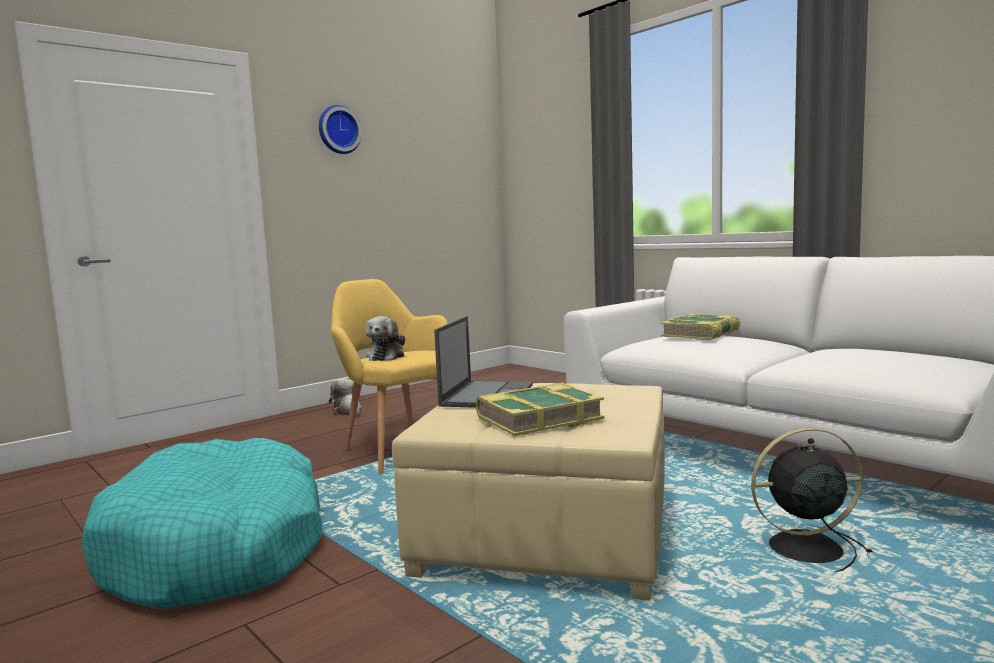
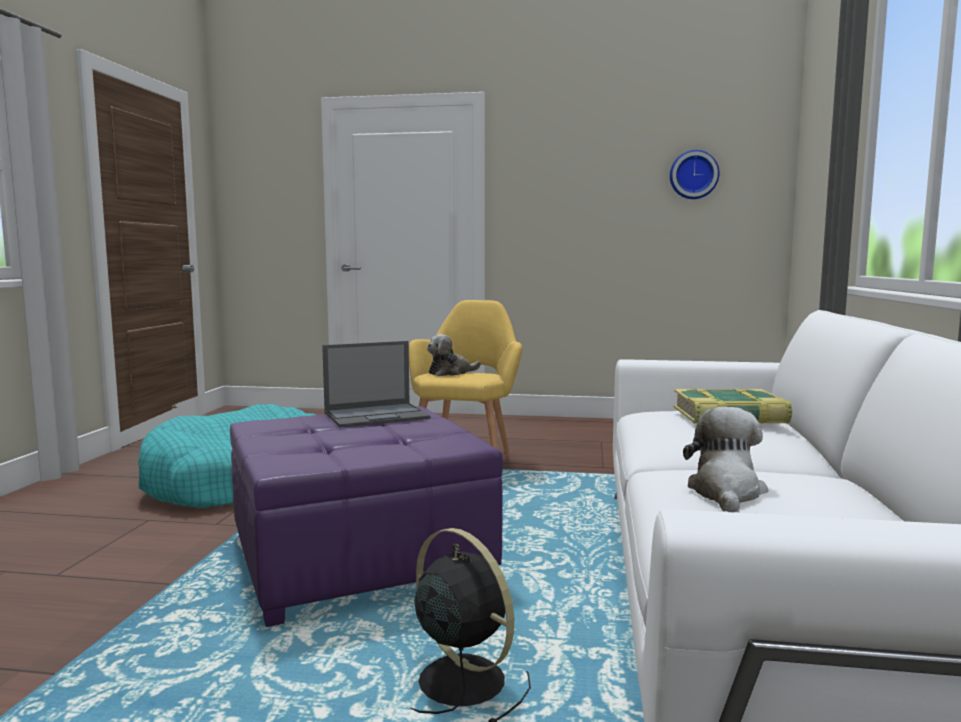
camera: 50 degrees right, 0 degrees up
(338, 130) = (568, 152): wall clock -> wall clock (693, 175)
(348, 412) = (522, 426): plush toy -> plush toy (726, 493)
(538, 418) = (314, 438): book -> none
(545, 534) = (360, 557): beige ottoman -> purple ottoman

